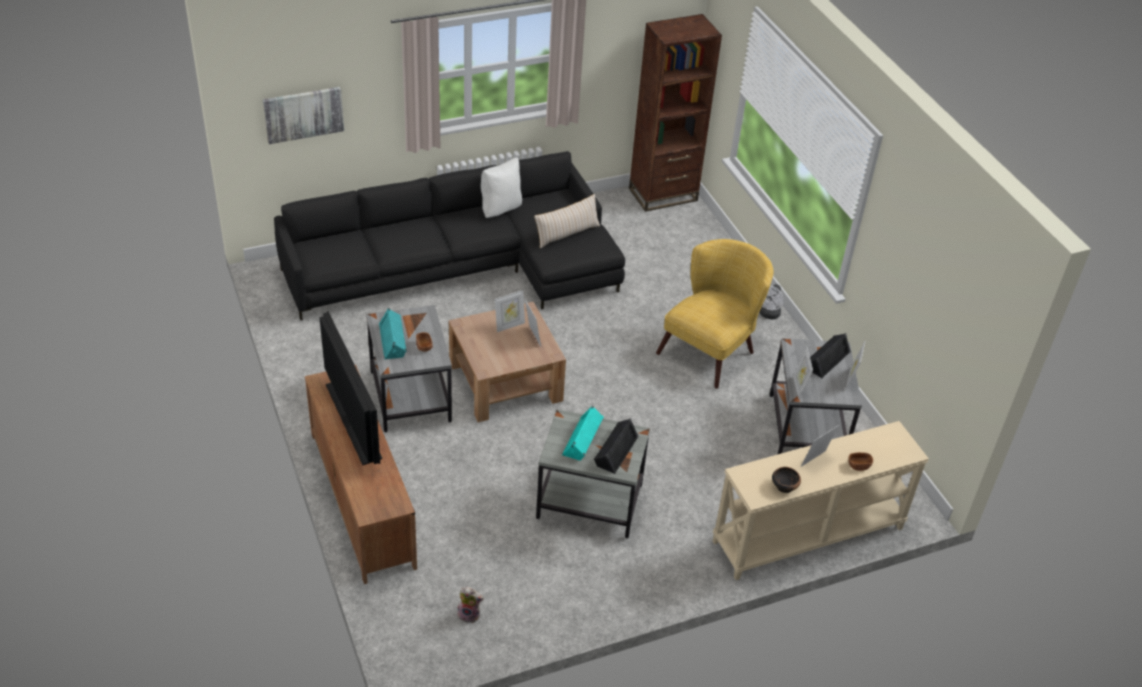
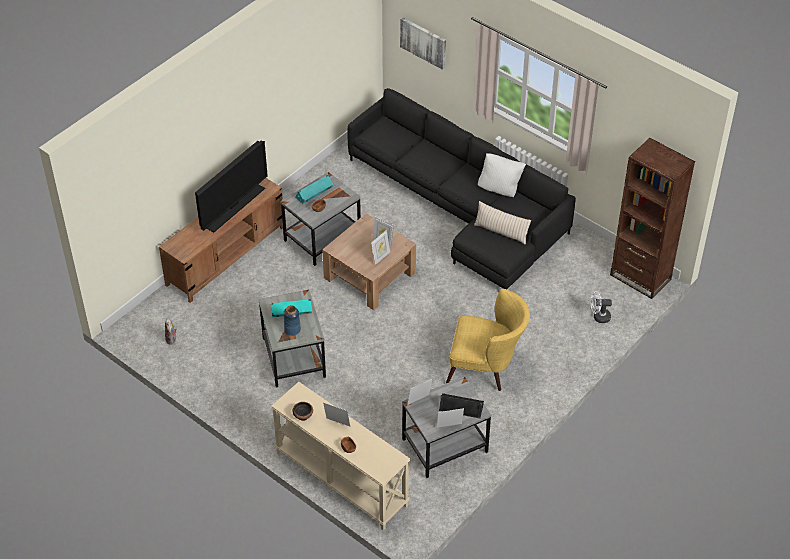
camera: 65 degrees right, 5 degrees up
(615, 450) = (292, 329): black speaker -> blue vase
(768, 315) = (550, 386): white fan -> white fan (598, 317)

